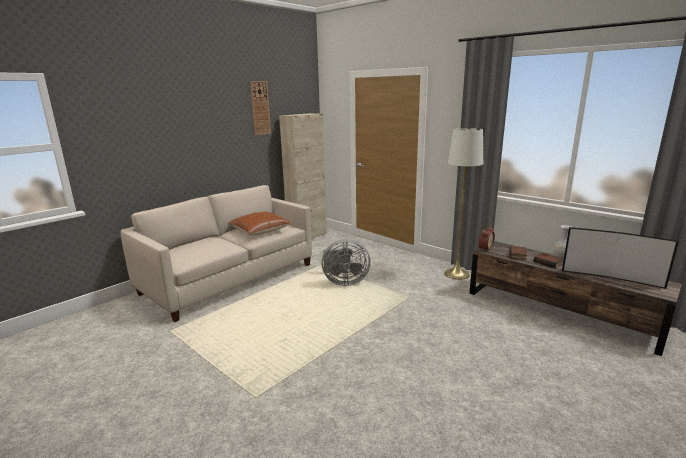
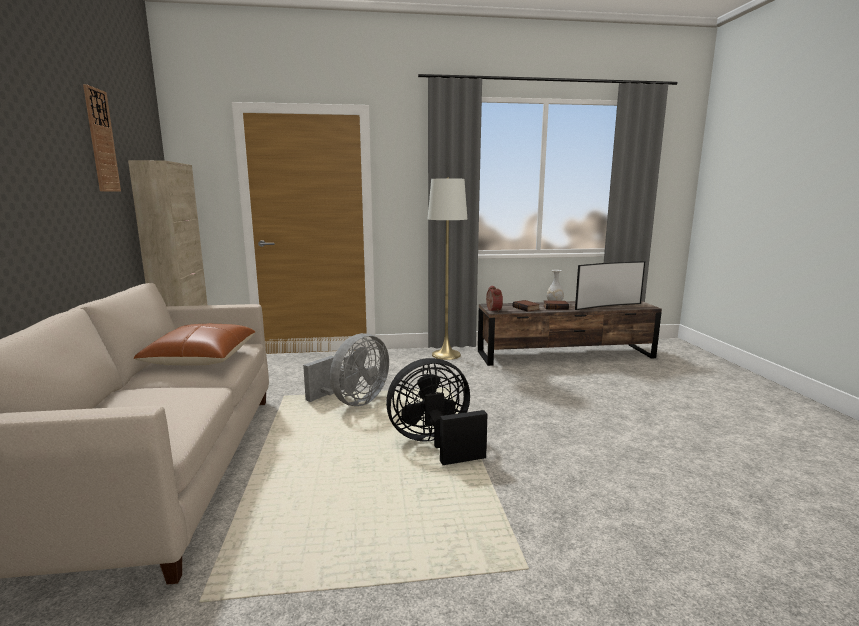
camera: 50 degrees left, 5 degrees down
(335, 323) = (435, 444): none -> black fan

